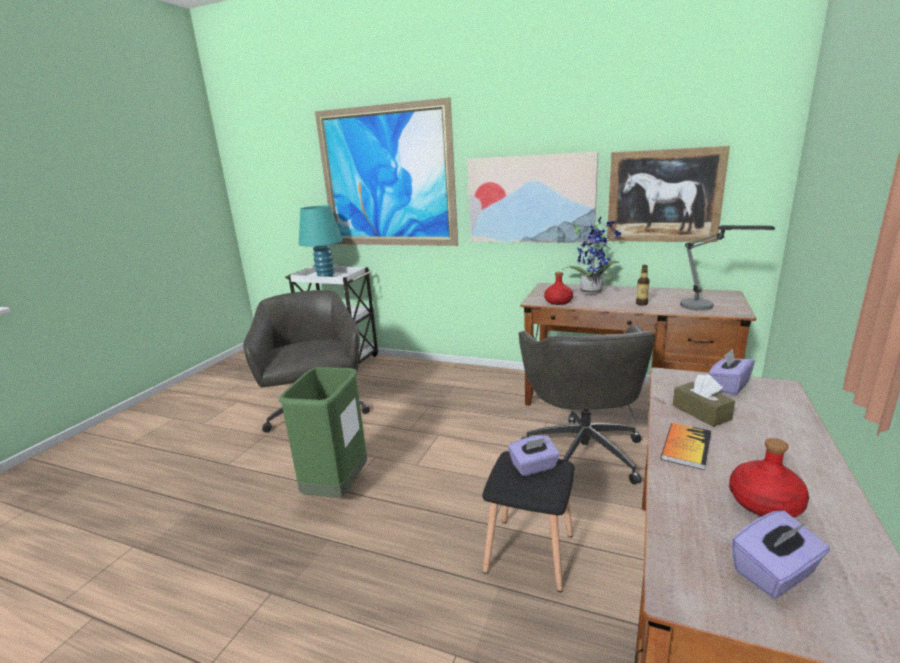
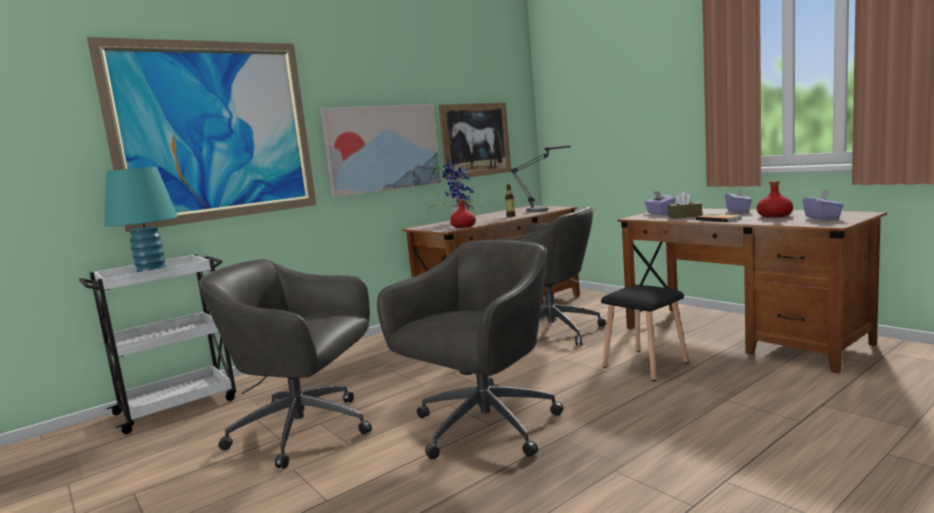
camera: 60 degrees left, 10 degrees down
(337, 489) = (482, 428): green trash can -> grey office chair
(534, 467) = (638, 288): purple tissue box -> purple tissue box (738, 211)

